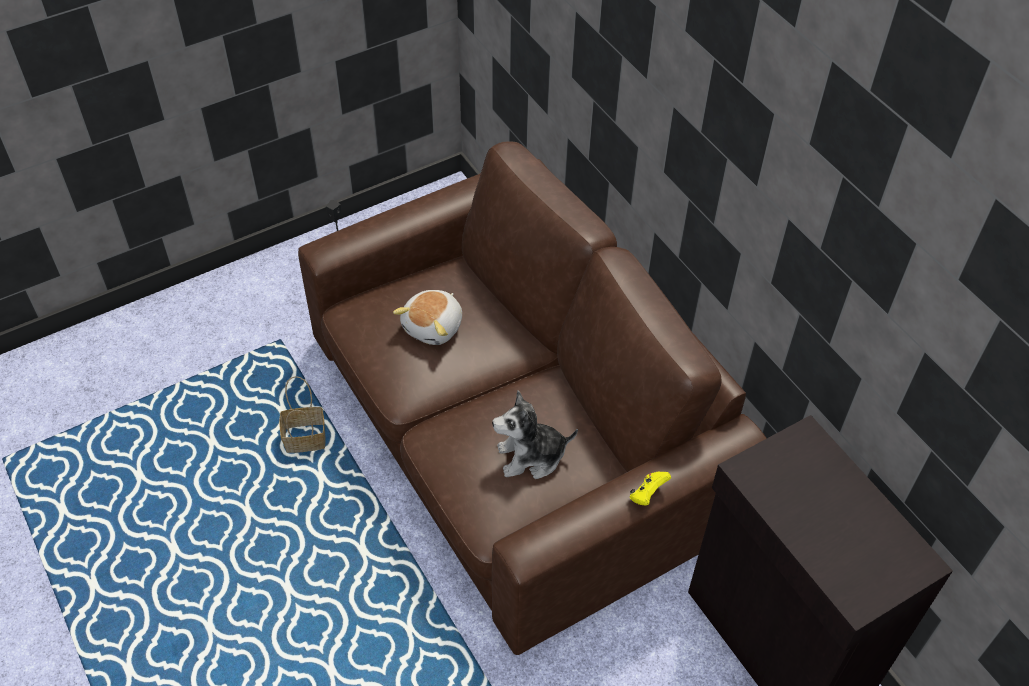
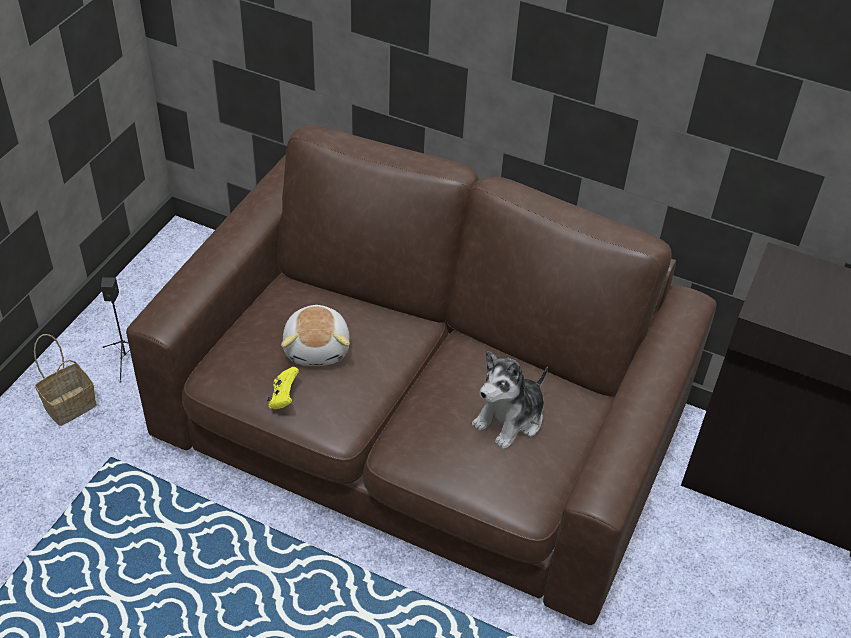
camera: 35 degrees left, 5 degrees down
(307, 438) = (218, 540): basket -> basket (71, 404)
(647, 494) = (660, 390): yellow game controller -> yellow game controller (283, 397)

